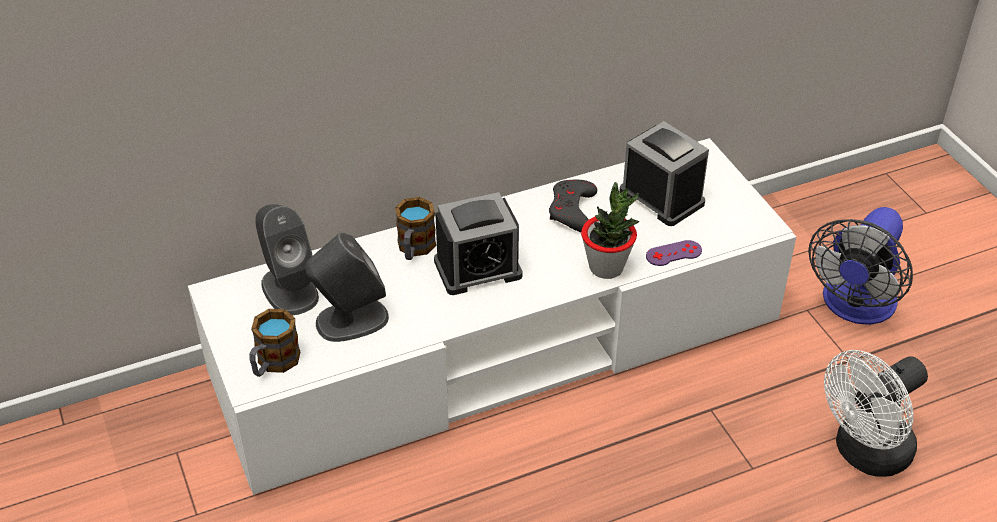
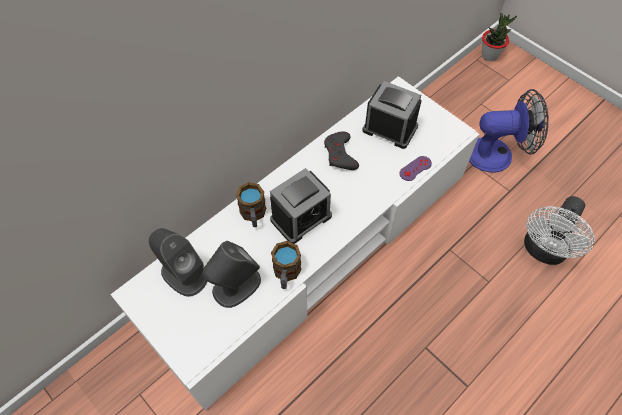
camera: 20 degrees left, 15 degrees up
(273, 363) = (198, 339): mug -> mug (286, 274)
(606, 267) = (380, 191): potted plant -> potted plant (489, 55)
(854, 307) = (497, 154): fan -> fan turned 105 degrees counterclockwise

